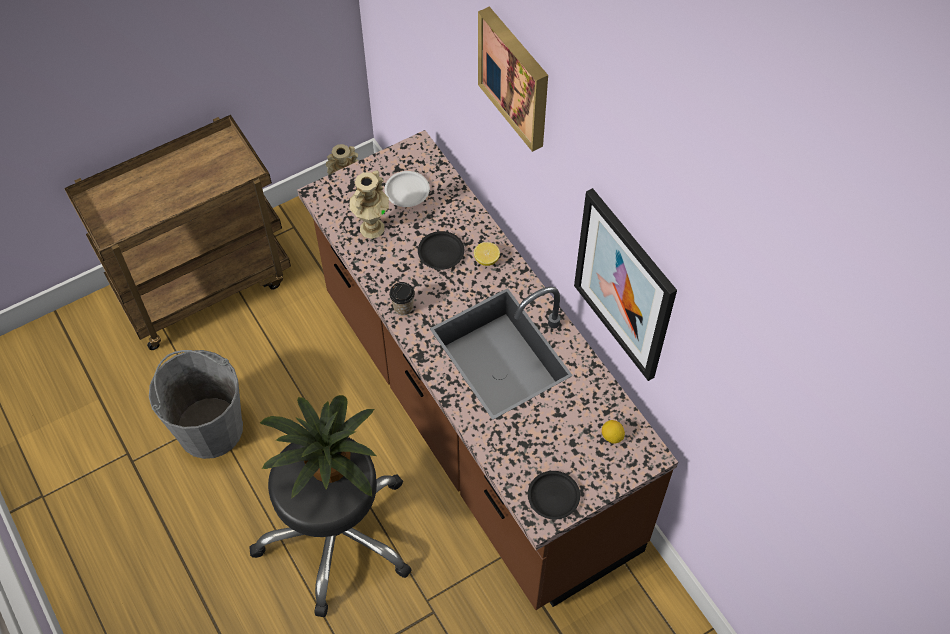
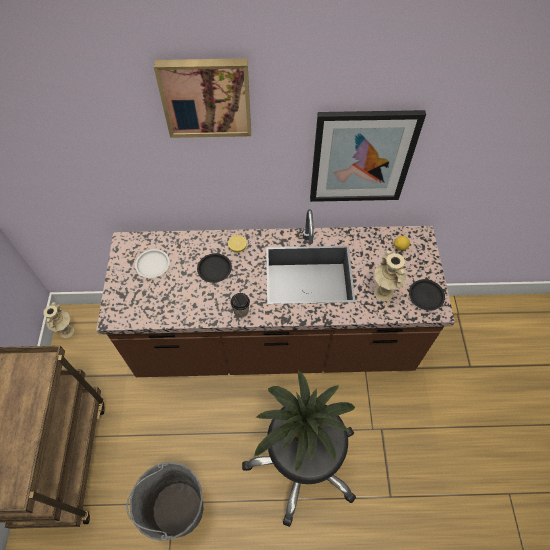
camera: 60 degrees left, 0 degrees up
(371, 227) = (165, 299): beige vase -> beige vase (383, 292)

